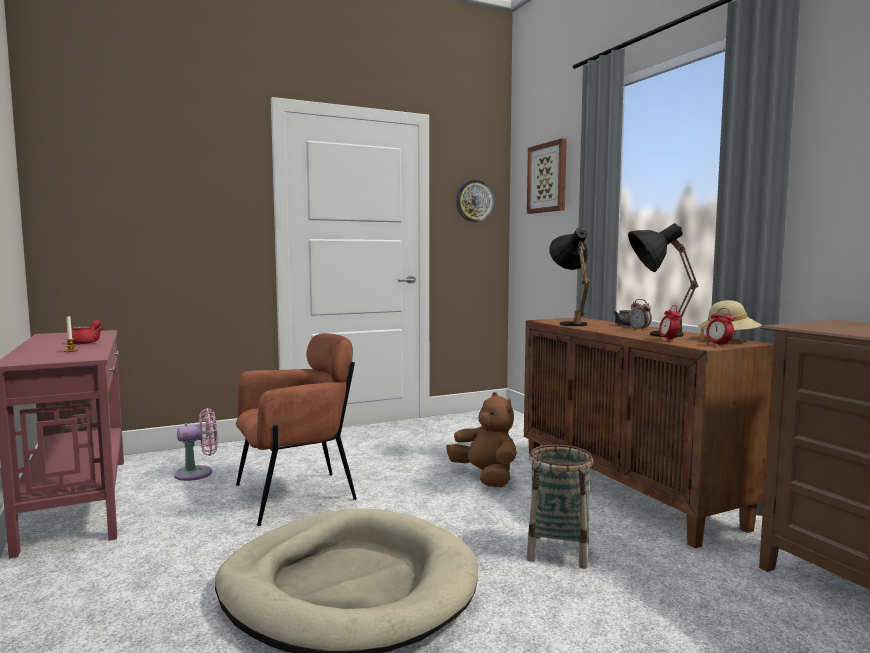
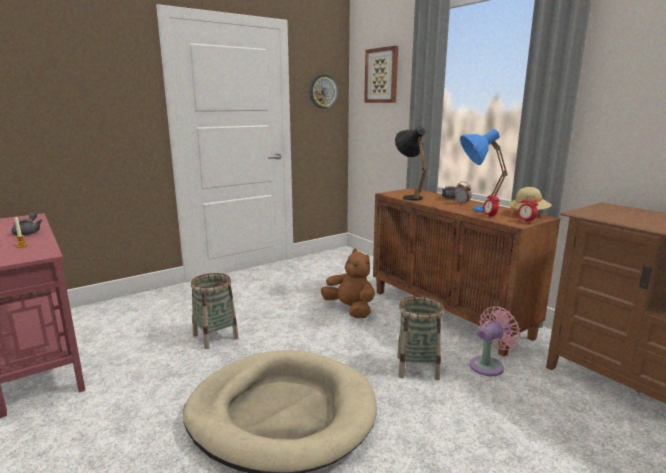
camera: 10 degrees left, 10 degrees up
(87, 342) = (28, 232): red teapot -> grey teapot
(198, 473) = (130, 323): pink fan -> pink fan (489, 365)
(296, 495) = (215, 336): brown armchair -> basket
(653, 334) = (475, 210): black table lamp -> blue table lamp

